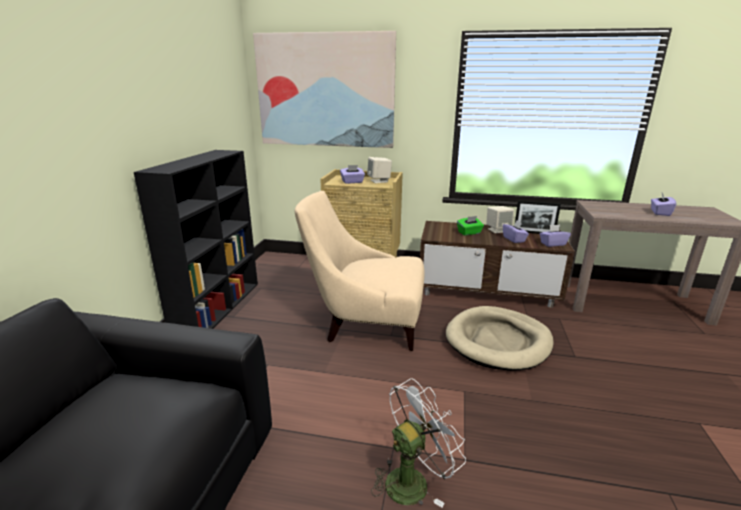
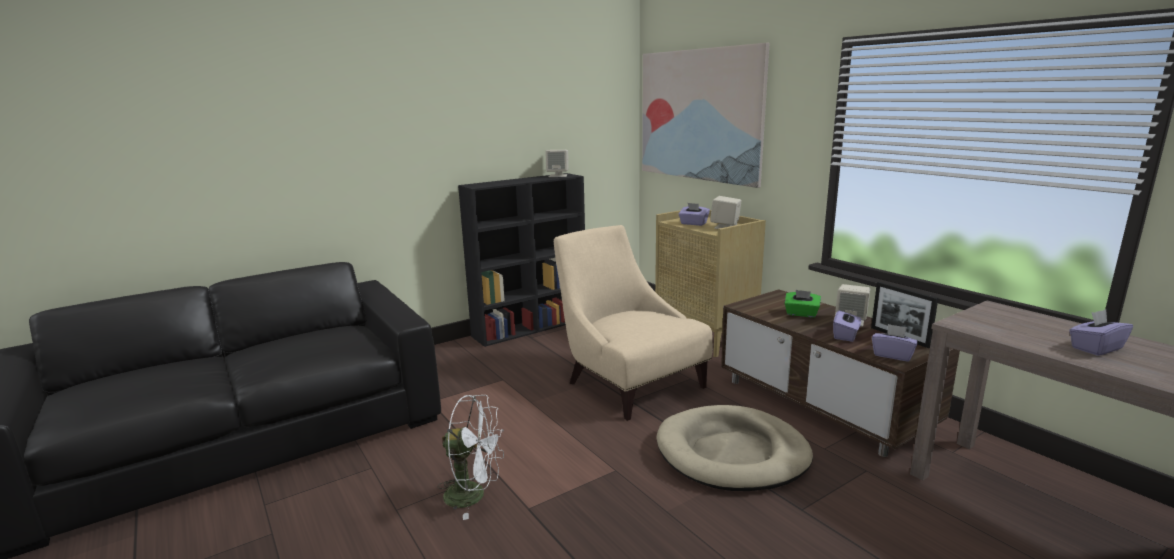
camera: 45 degrees right, 5 degrees down
(217, 152) = (558, 176): none -> beige speaker

